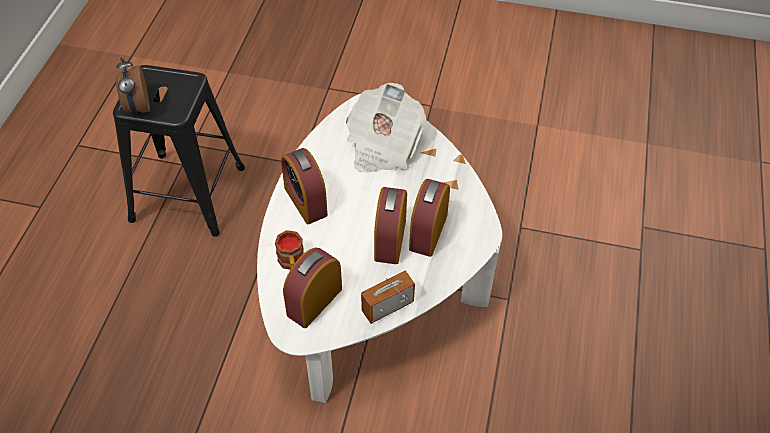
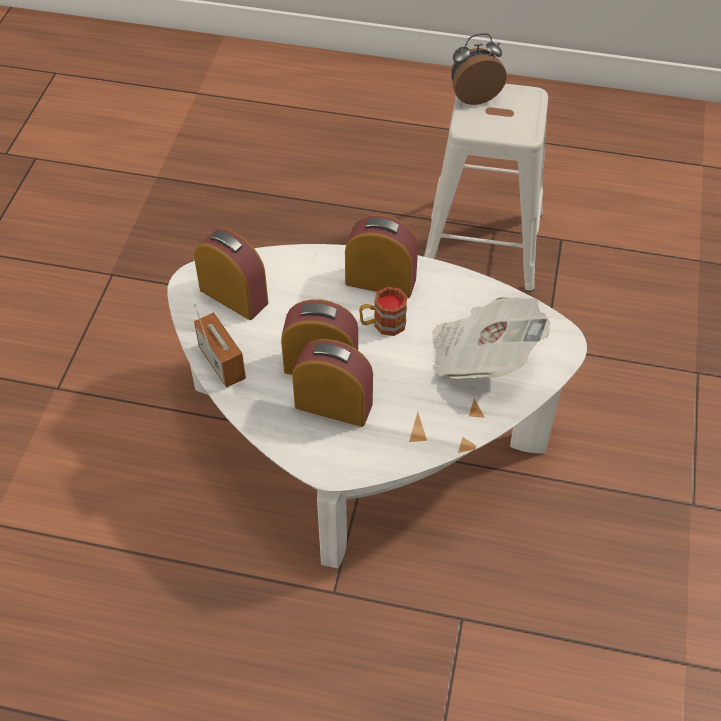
camera: 90 degrees right, 0 degrees up
(188, 194) = (482, 244): black stool -> white stool
(292, 264) = (287, 274): mug -> mug (382, 324)
(305, 201) = (380, 281): alarm clock -> alarm clock turned 45 degrees clockwise

